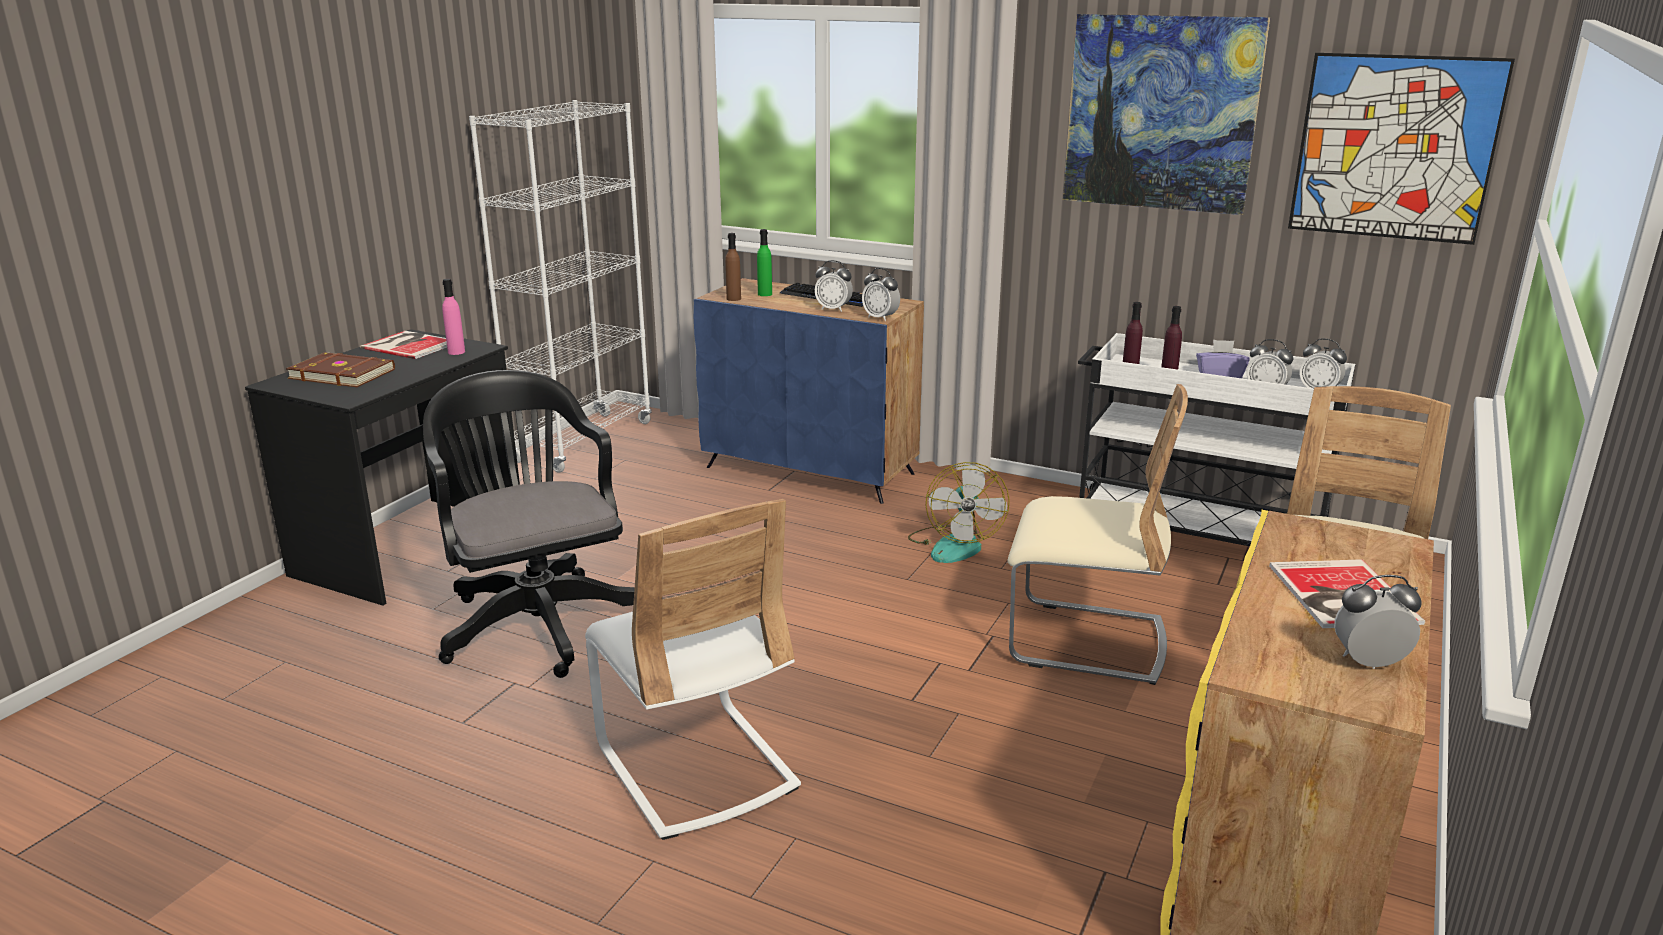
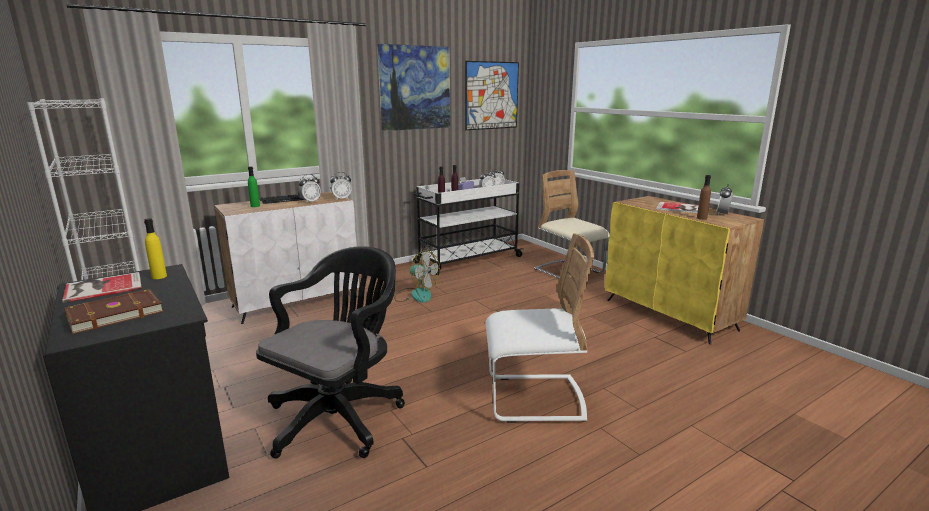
camera: 60 degrees left, 5 degrees down
(456, 352) = (159, 276): pink bottle -> yellow bottle
(536, 621) = (340, 416): black office chair -> black office chair turned 120 degrees clockwise
(733, 299) = (247, 211): brown bottle -> brown bottle (701, 218)
(811, 470) = (296, 301): blue cabinet -> white cabinet
(1086, 641) = (517, 296): beige chair -> none

